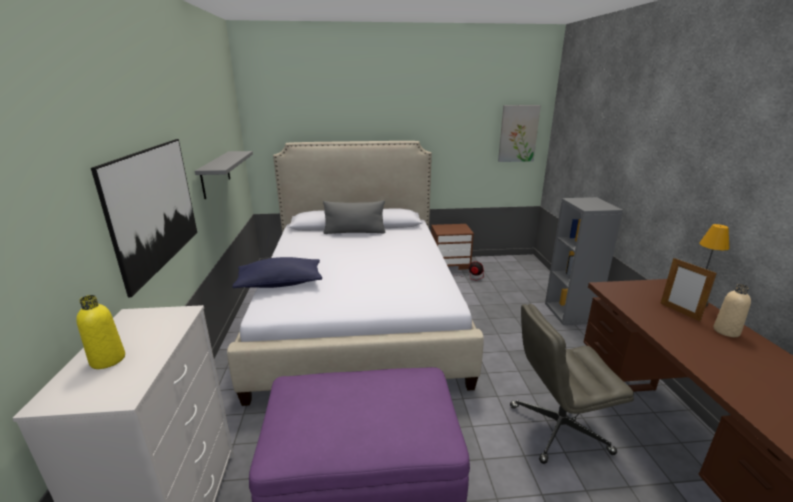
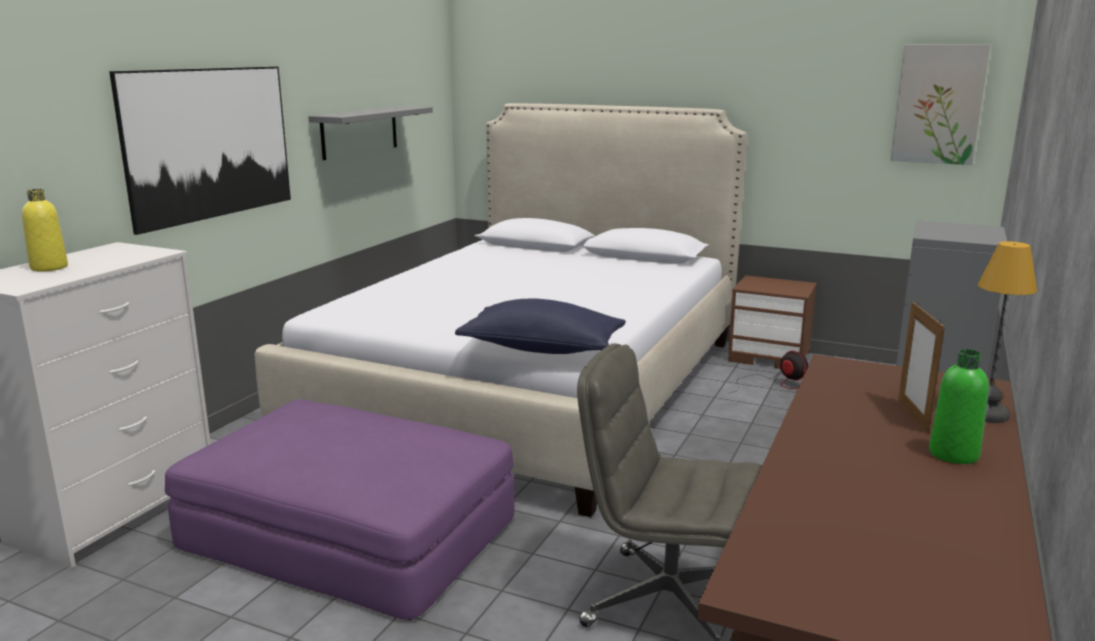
camera: 30 degrees right, 5 degrees down
(280, 284) = (380, 292): blue pillow -> blue pillow (542, 349)
(354, 232) = (571, 257): grey pillow -> none
(726, 331) = (953, 454): beige bottle -> green bottle

